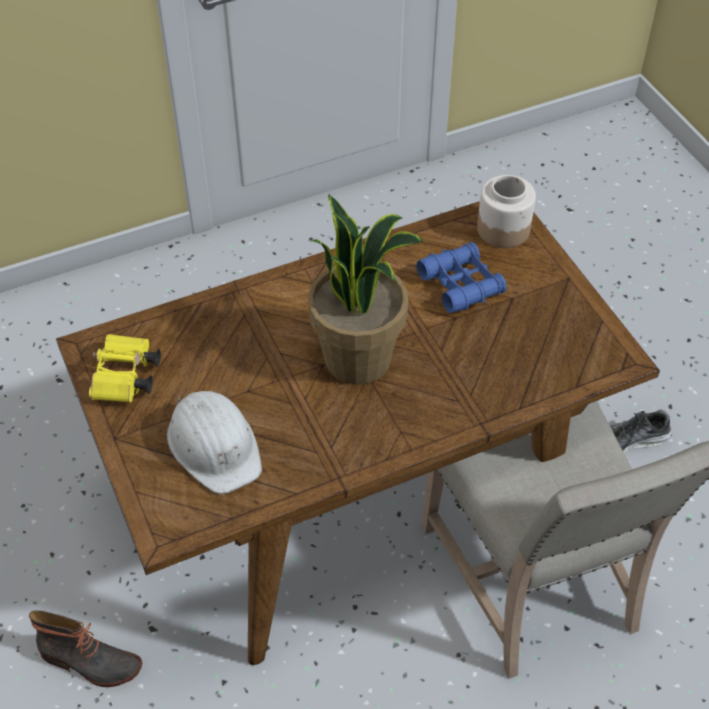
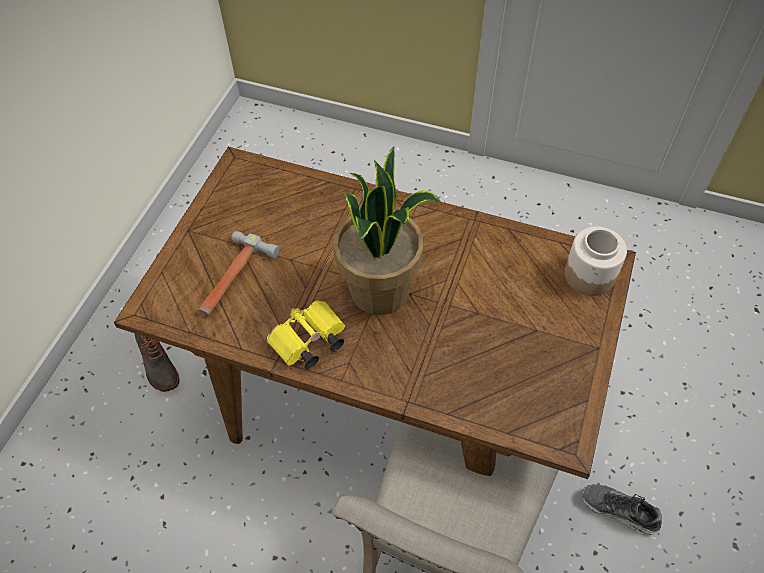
camera: 45 degrees right, 5 degrees up
(126, 379) = (234, 199): yellow binoculars -> yellow binoculars (308, 343)
(215, 445) = (233, 279): white hard hat -> hammer
(460, 284) = (510, 292): blue binoculars -> none

